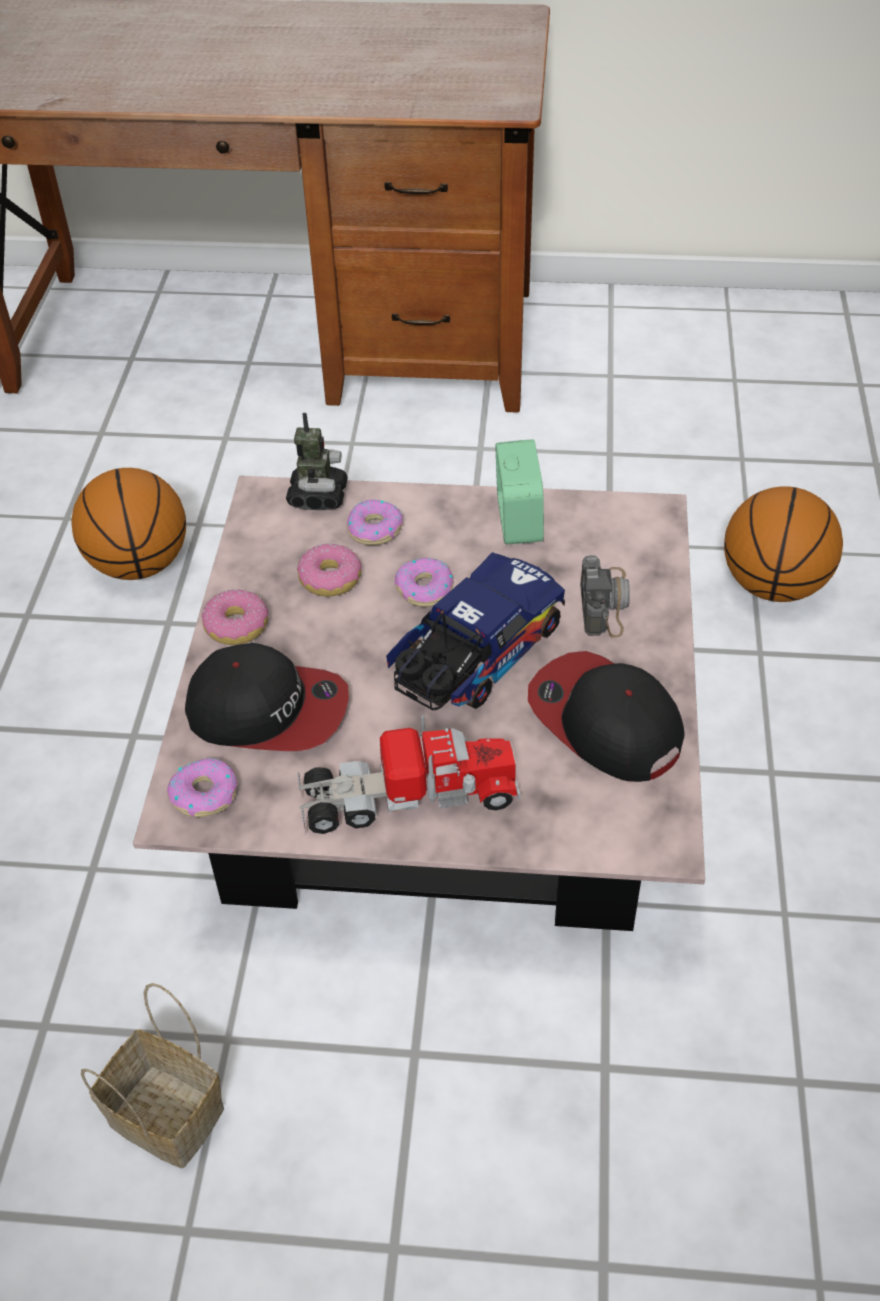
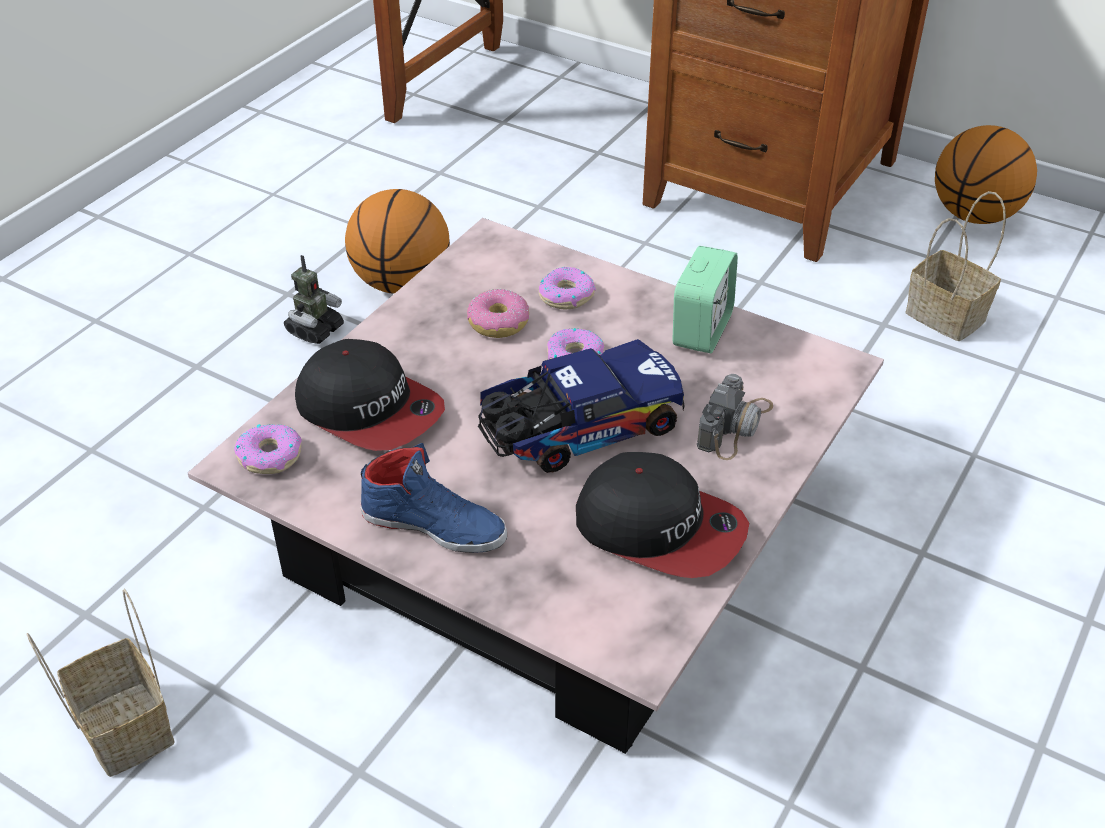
camera: 25 degrees right, 5 degrees down
(237, 626) = (393, 334): donut -> none
(318, 496) = (536, 254): toy robot -> toy robot (315, 330)
(408, 797) = (434, 524): toy truck -> blue shoe
(604, 721) = (660, 528): cap -> cap turned 135 degrees clockwise
(658, 428) = (948, 317): none -> basket
(773, 585) = (976, 495): basketball -> basketball (973, 215)

